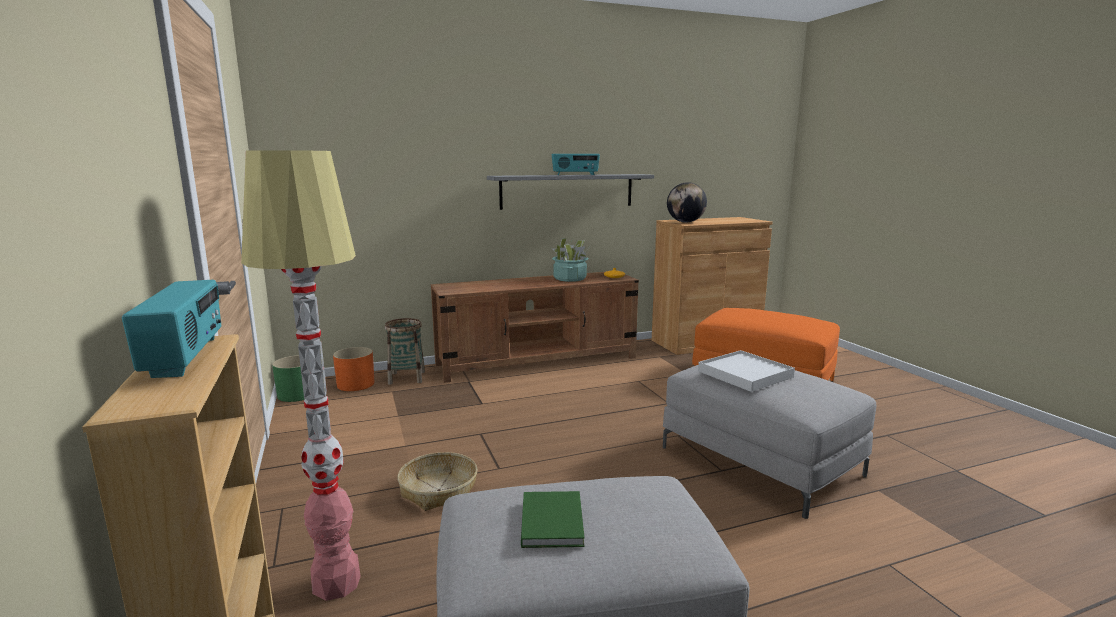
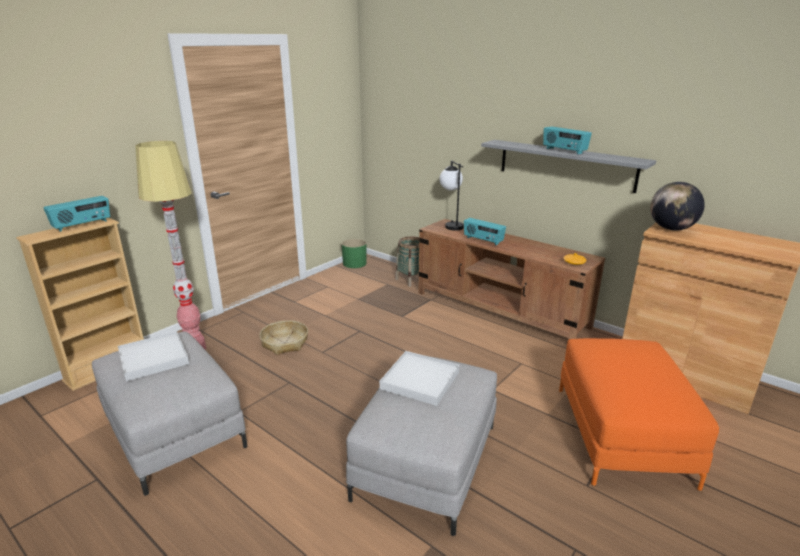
camera: 60 degrees right, 10 degrees up
(355, 384) = (384, 271): orange planter -> none
(455, 285) = (451, 225): none -> table lamp
(519, 285) = (483, 240): none -> radio
(553, 520) = (154, 358): green book -> white tray
(570, 278) = (537, 249): potted plant -> none

